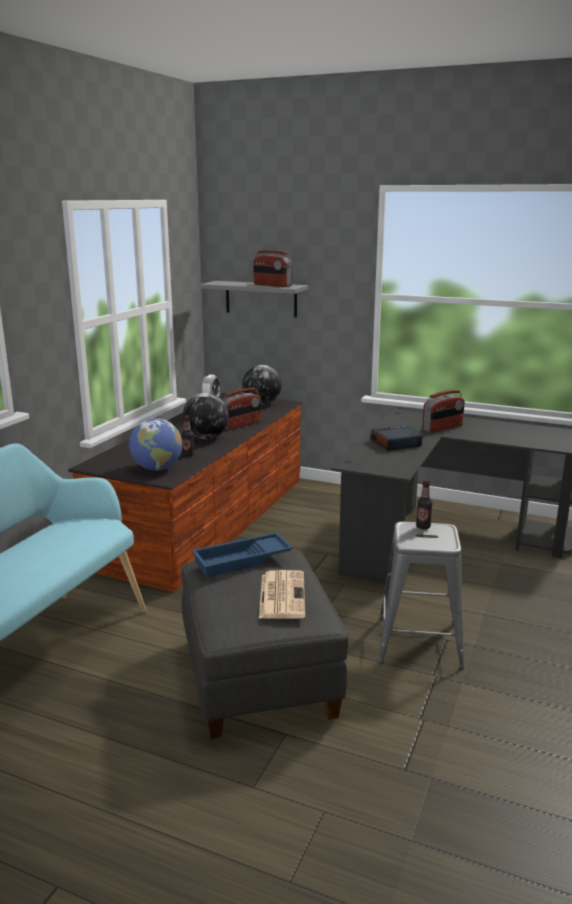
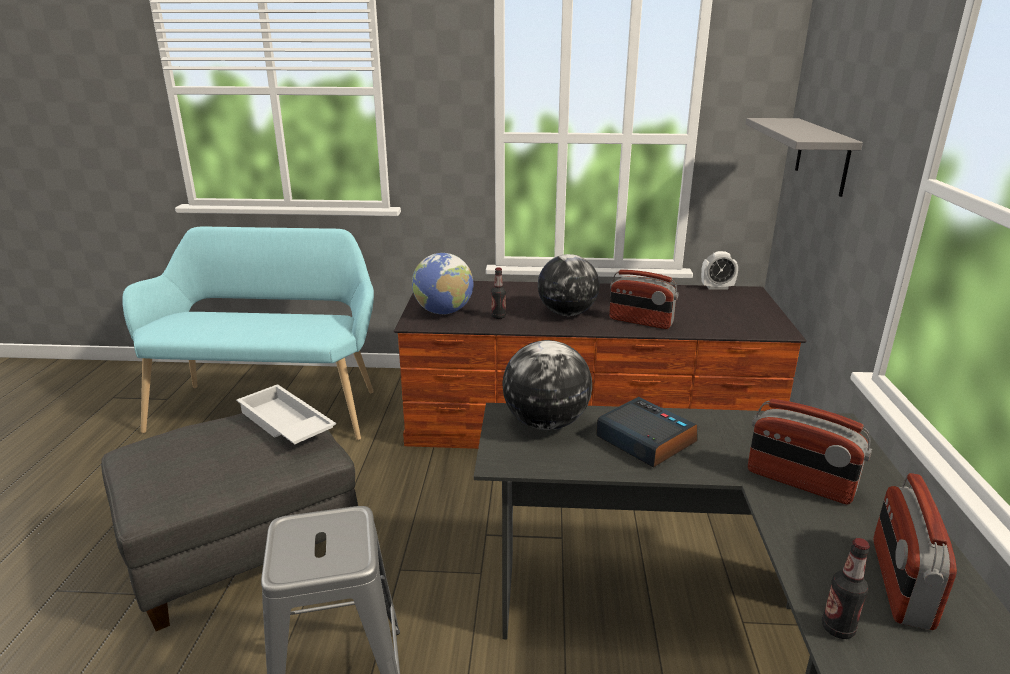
camera: 70 degrees right, 5 degrees up
(242, 561) = (284, 424): blue tray -> white tray
(262, 403) = (750, 316): globe -> globe (546, 423)
(272, 285) = (805, 133): radio -> radio (899, 583)
(281, 595) = (198, 466): newspaper -> none
(423, 527) = (351, 535): bottle -> bottle (837, 628)

